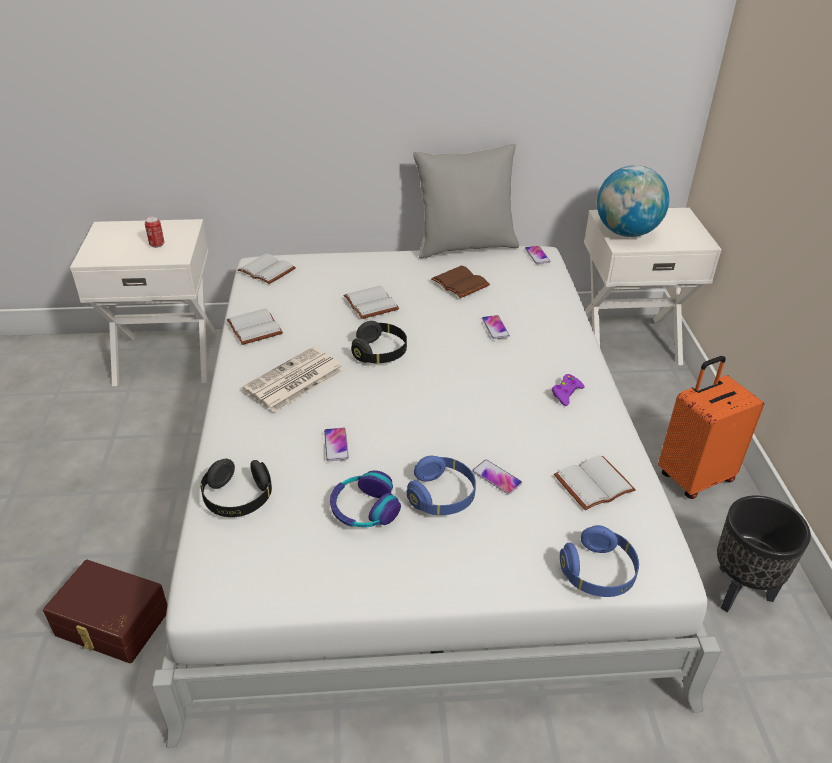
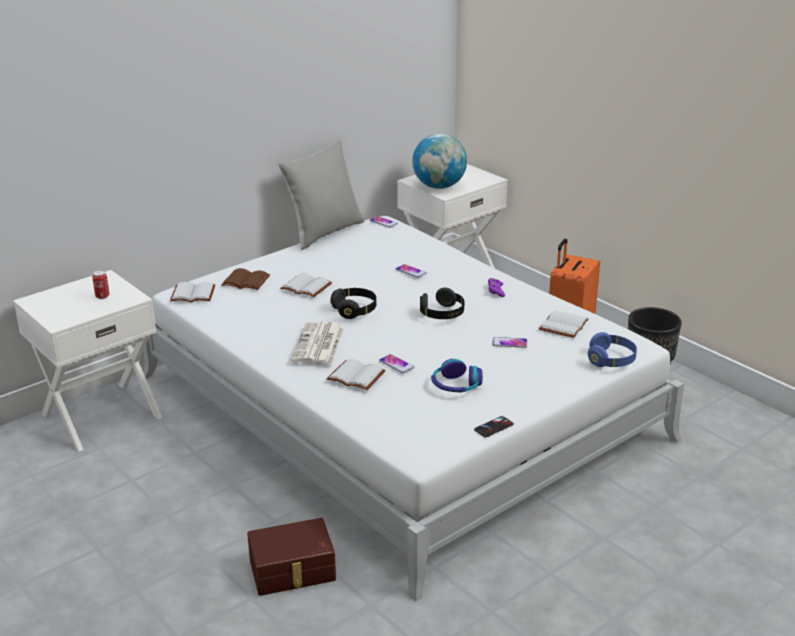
camera: 35 degrees left, 10 degrees down
(238, 498) = (372, 413): black headphones -> black headphones (442, 314)
(252, 328) = (239, 330): white book -> white book (354, 377)
(333, 598) = (494, 427): none -> phone
(442, 496) = (491, 363): blue headphones -> none
(461, 283) = (355, 254): brown book -> brown book (247, 281)

